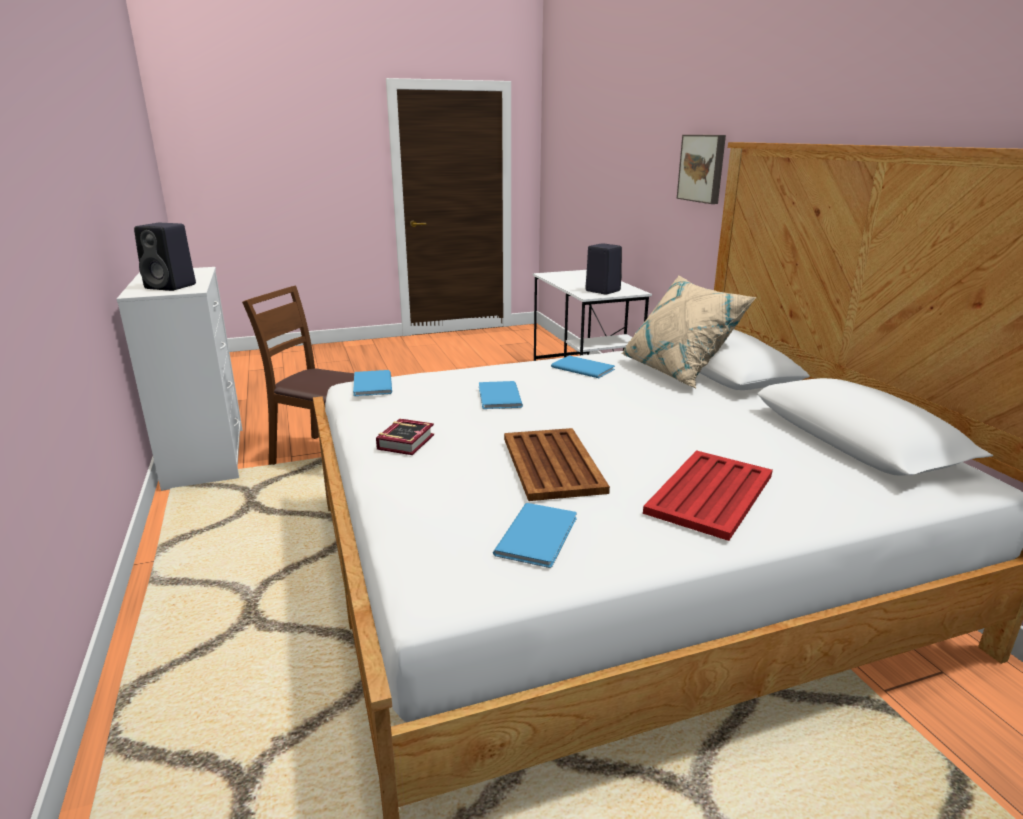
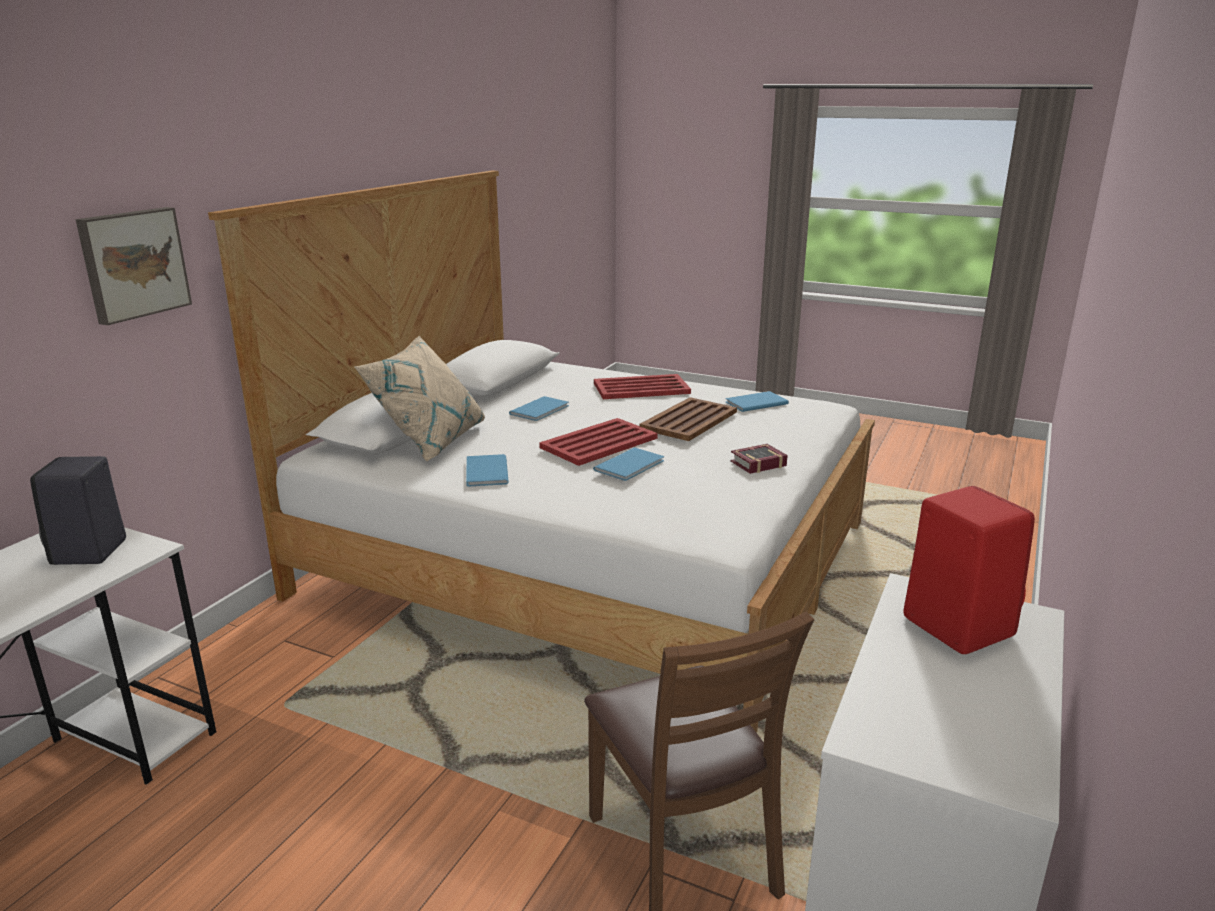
camera: 135 degrees left, 0 degrees up
(172, 286) = (954, 625): black speaker -> red speaker
(371, 385) = (717, 524): blue book -> blue book (542, 410)
(565, 405) = (598, 443): none -> red tray

